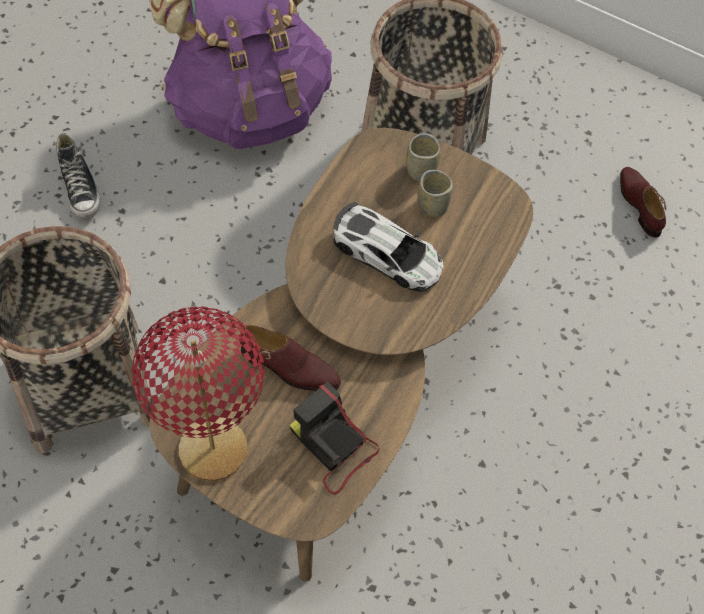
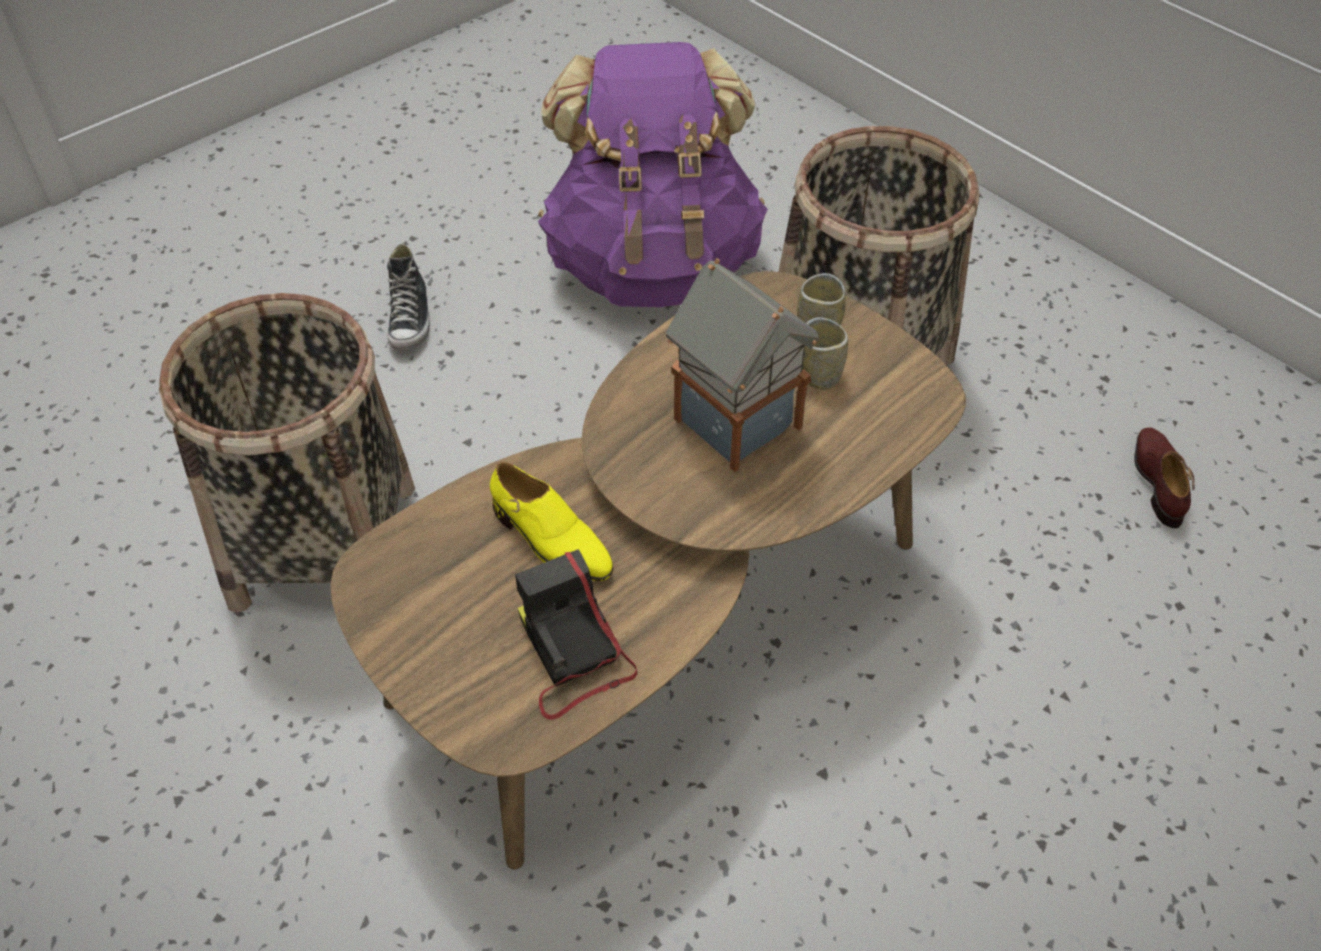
camera: 20 degrees right, 10 degrees down
(213, 448) = (405, 617): red table lamp -> none
(289, 368) = (551, 541): brown shoe -> yellow shoe
(388, 254) = (734, 421): toy car -> toy house

